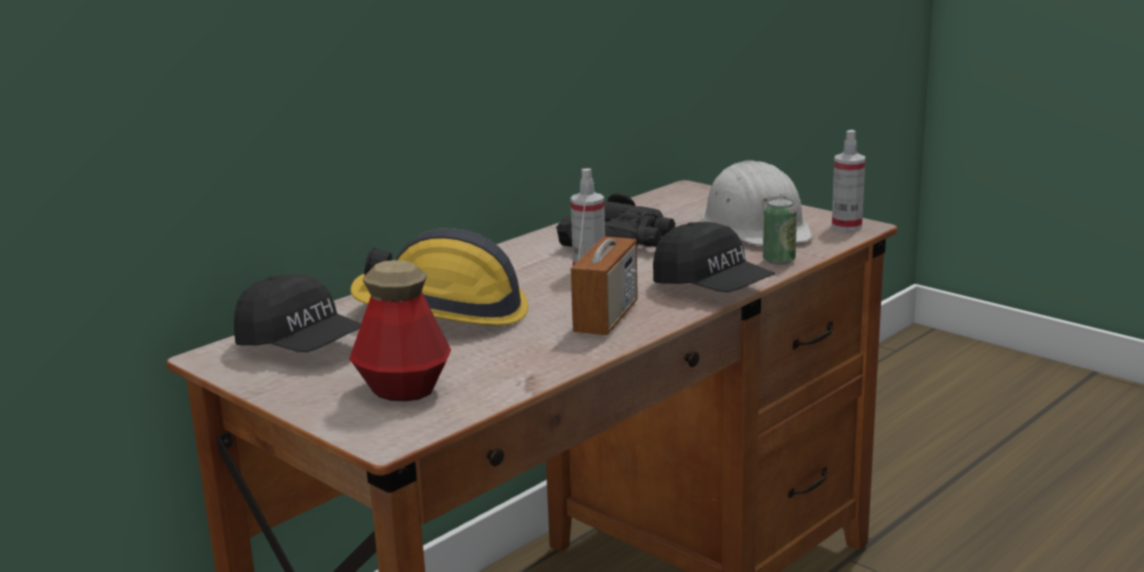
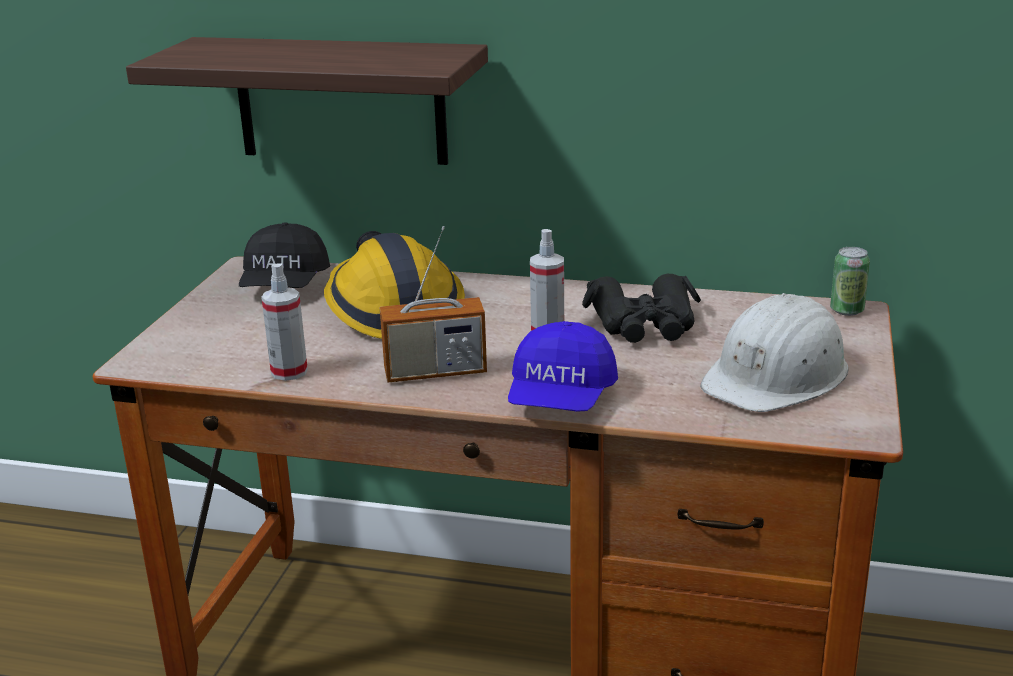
camera: 60 degrees right, 5 degrees up
(263, 124) = (340, 100): none -> shelf
(403, 389) = (226, 341): bottle -> none
(712, 288) = (561, 398): black cap -> blue cap
(779, 260) = (681, 412): can -> can (846, 310)
(846, 226) = (850, 423): spray bottle -> spray bottle (289, 372)

